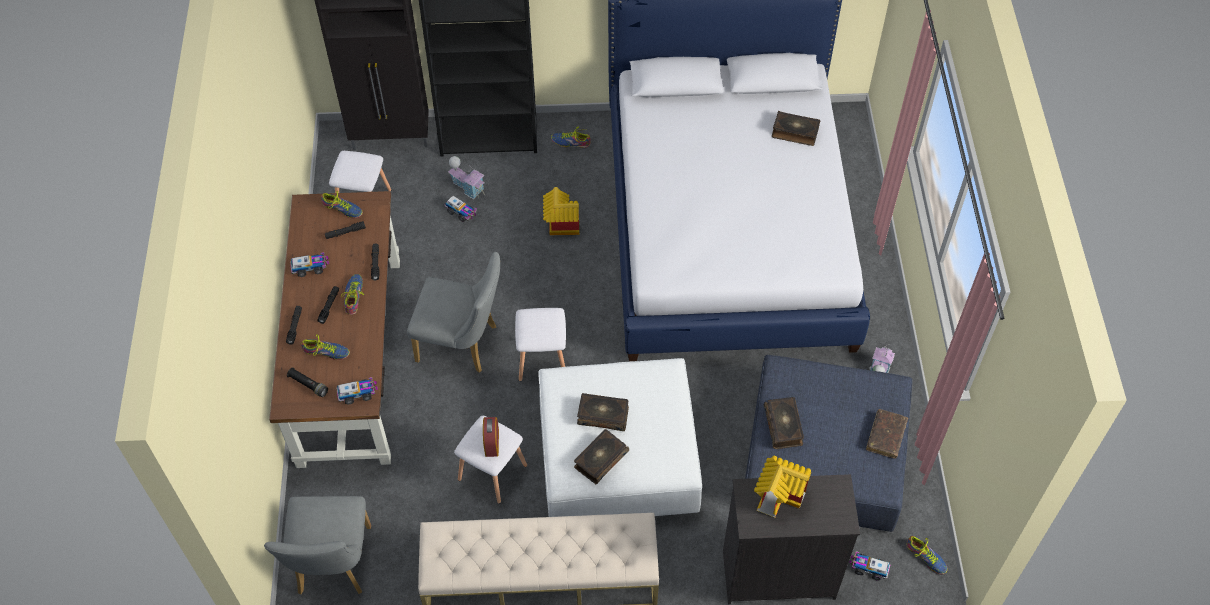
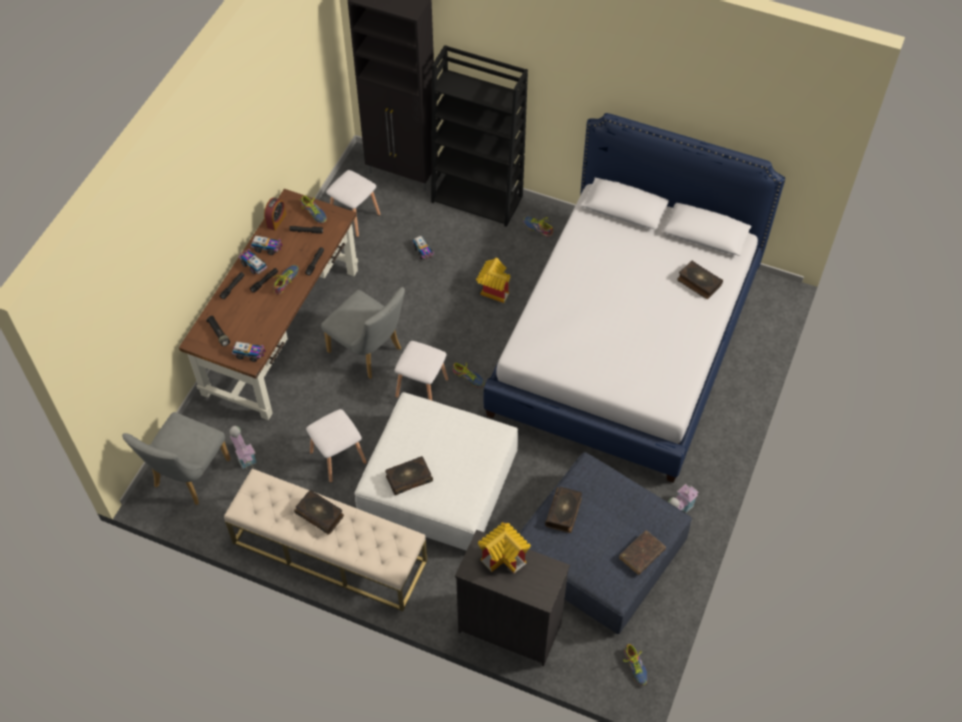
camera: 25 degrees right, 0 degrees up
(326, 352) = (244, 314): shoe -> shoe (468, 377)
(468, 187) = (439, 234): toy house -> toy house (245, 456)
(492, 442) = (335, 432): alarm clock -> alarm clock (276, 220)
(603, 415) = (429, 446): book -> book (320, 514)
(868, 568) = (583, 654): toy truck -> toy truck (253, 265)

